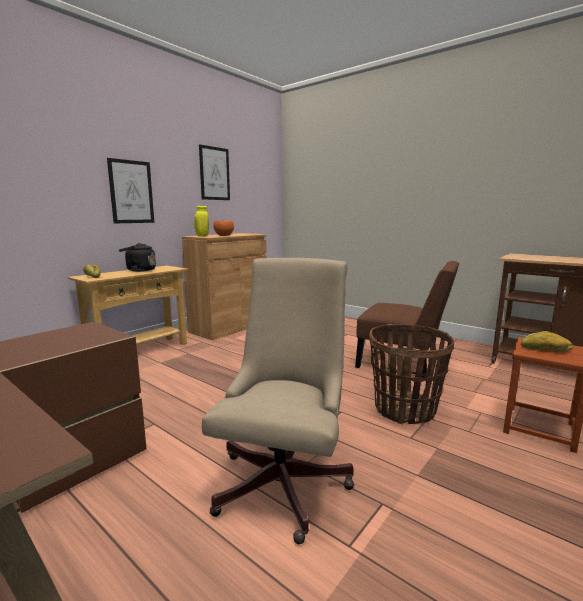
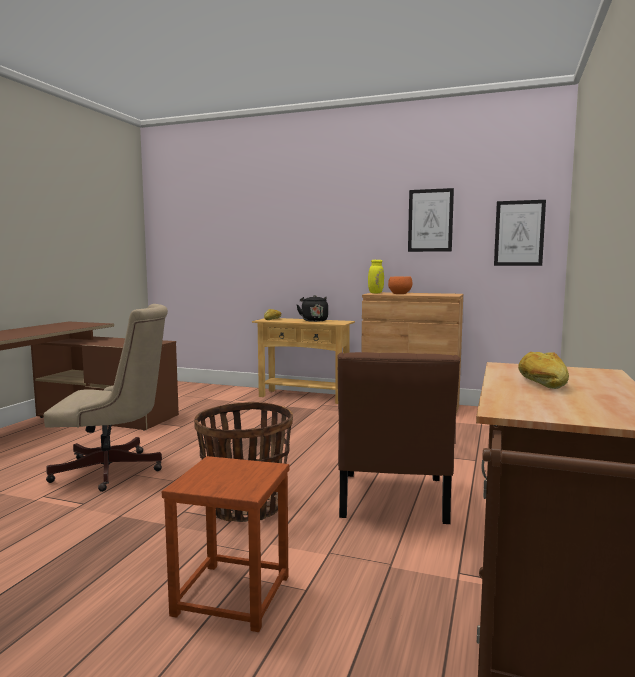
camera: 70 degrees right, 5 degrees down
(131, 192) = (327, 247): picture -> picture (519, 233)
(545, 349) = (230, 472): bread -> bread (541, 383)

